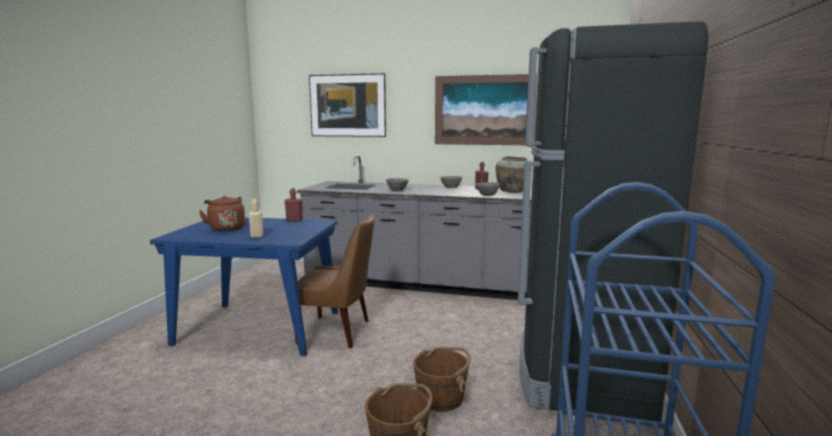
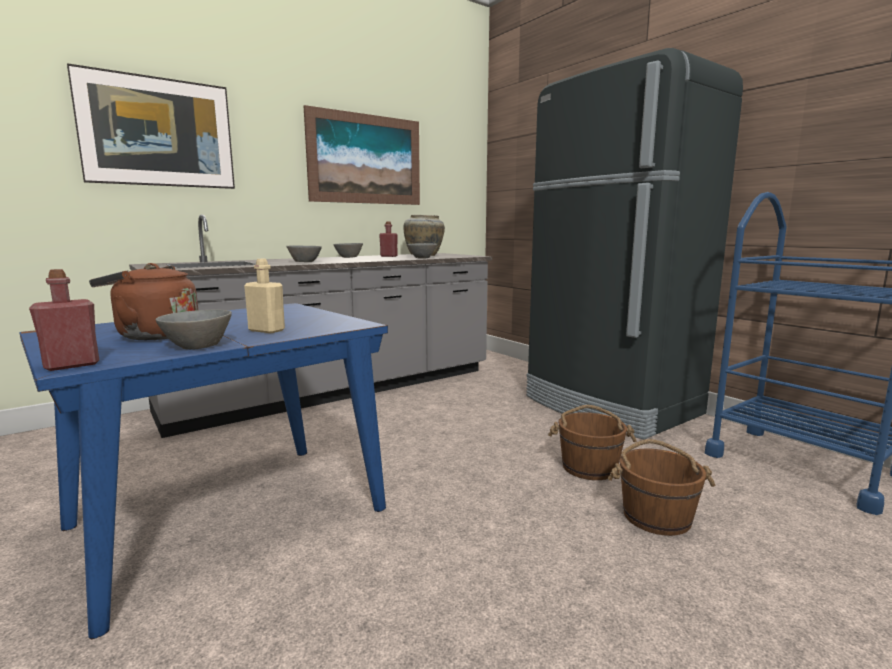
camera: 50 degrees left, 0 degrees up
(214, 237) = (196, 346): none -> grey bowl
(294, 220) = (233, 311): red bottle -> red bottle (71, 365)
(337, 332) = (359, 469): brown chair -> none

